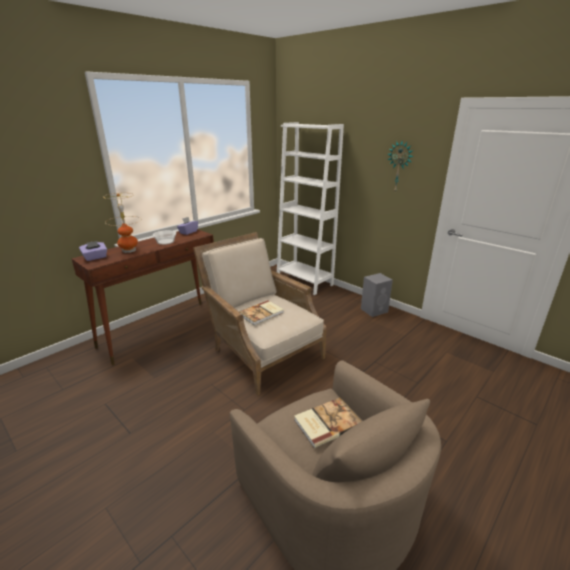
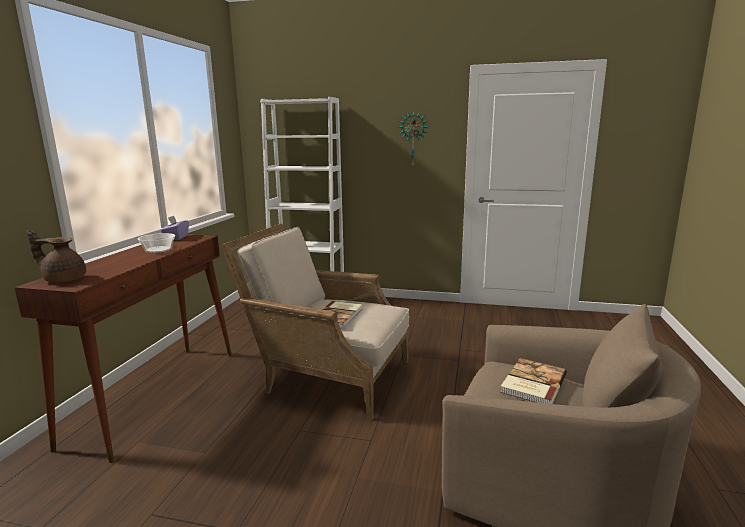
camera: 30 degrees left, 10 degrees down
(95, 257) = (64, 279): purple tissue box -> brown teapot
(129, 250) = (113, 264): table lamp -> none
(374, 310) = (412, 306): grey speaker -> none

